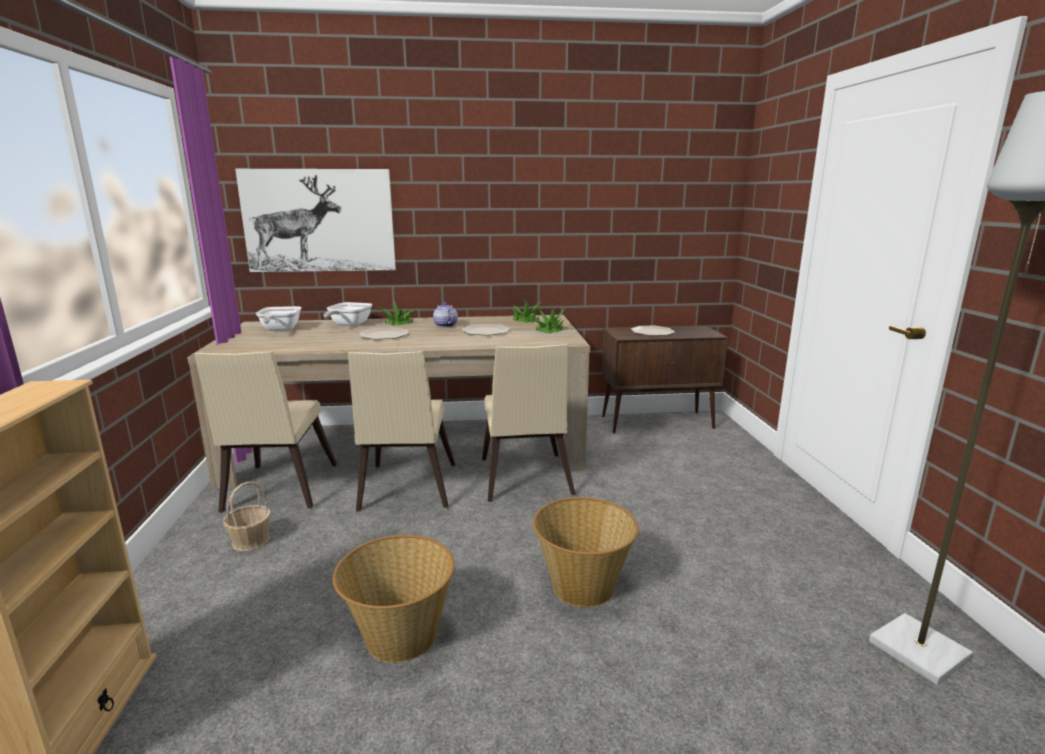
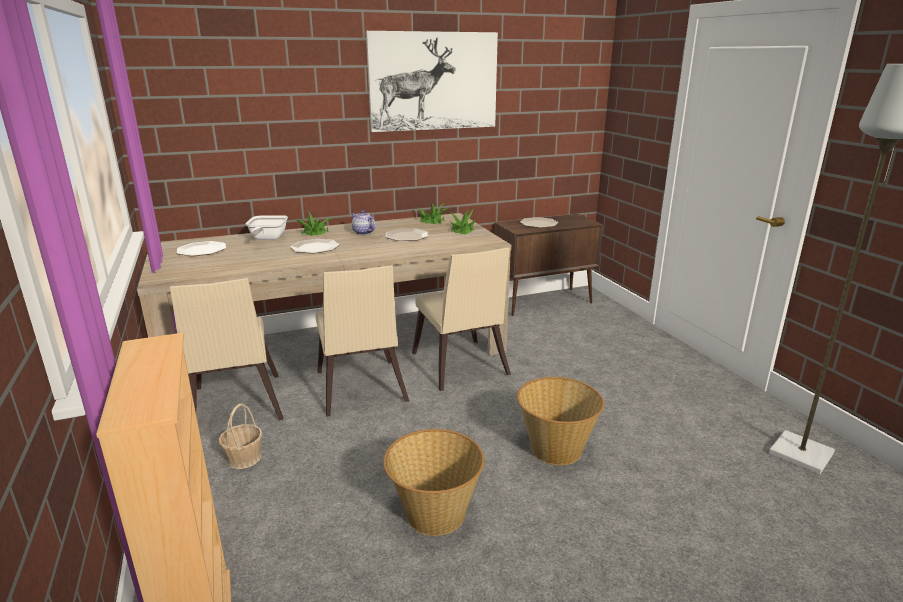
camera: 15 degrees left, 5 degrees up
(279, 330) = (201, 250): frying pan -> plate
(319, 221) = (225, 135): picture -> picture (433, 81)

